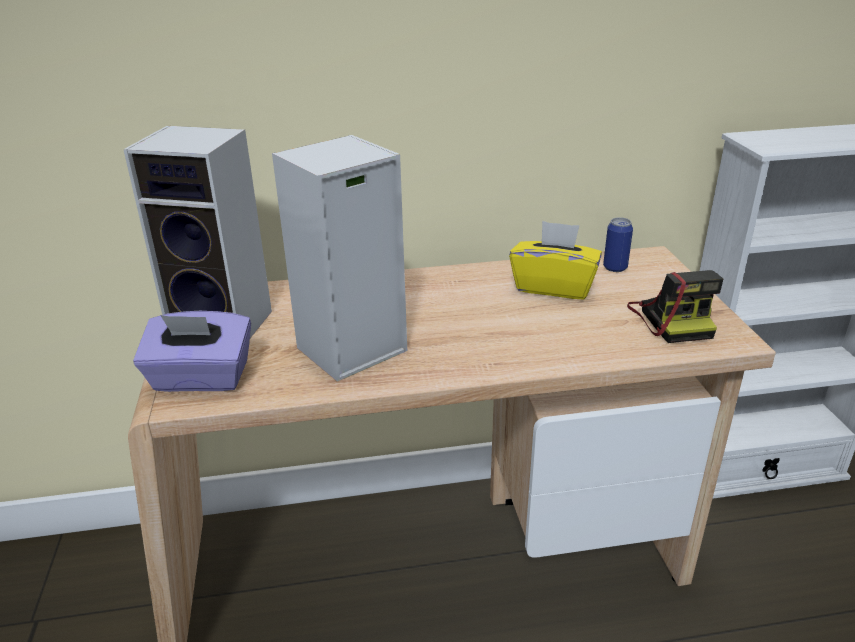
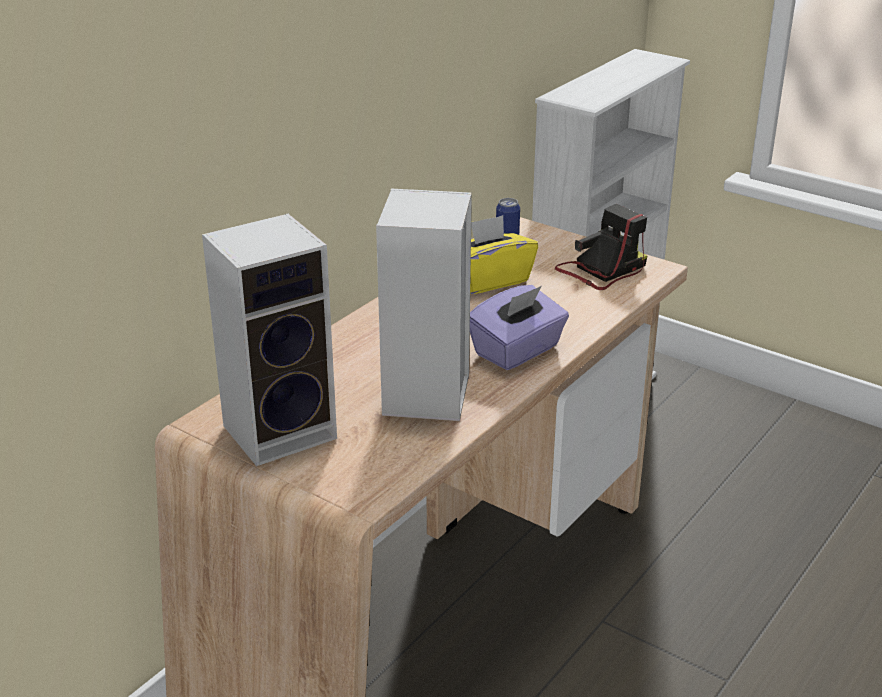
camera: 45 degrees left, 0 degrees up
(201, 378) = (351, 475): purple tissue box -> purple tissue box (517, 351)
(672, 319) = (601, 270): camera -> camera turned 75 degrees counterclockwise

